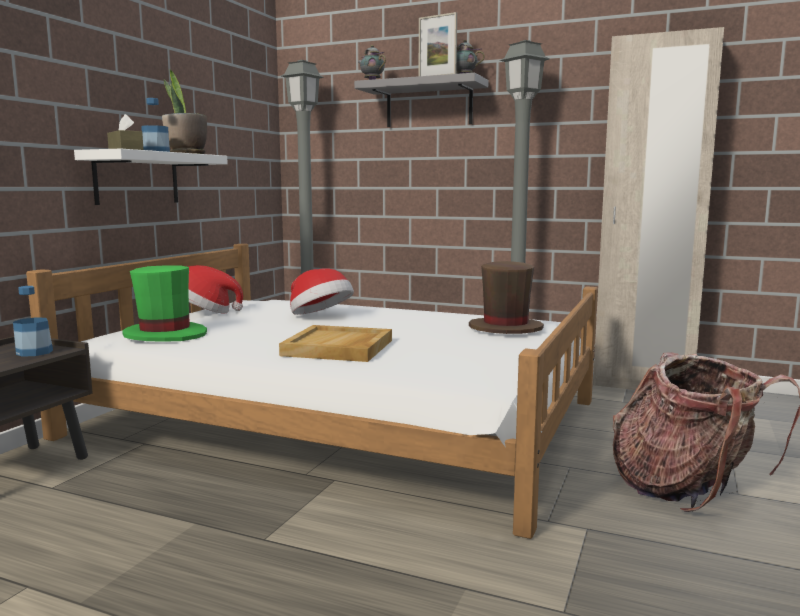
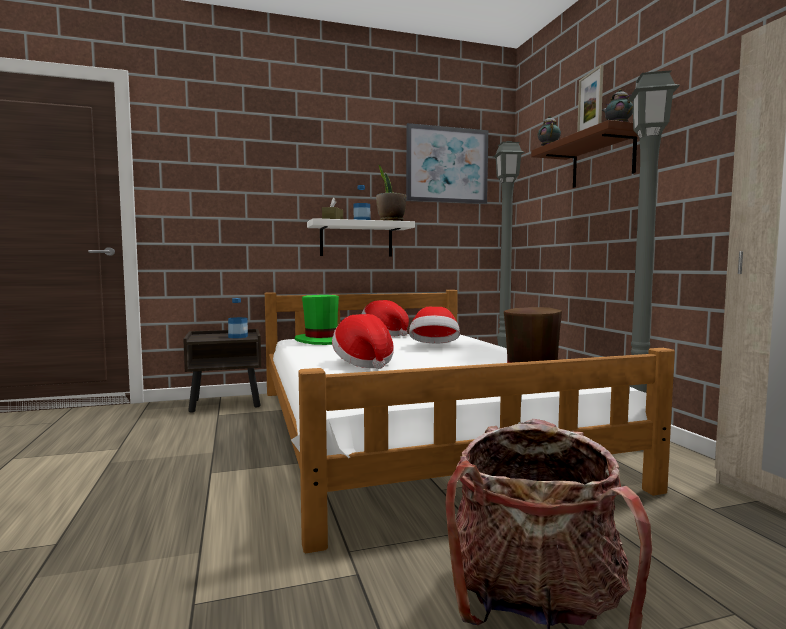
camera: 50 degrees right, 5 degrees down
(223, 77) = (447, 165): none -> picture
(338, 348) = (364, 363): beige tray -> hat
(429, 104) = (602, 160): grey shelf -> brown shelf

